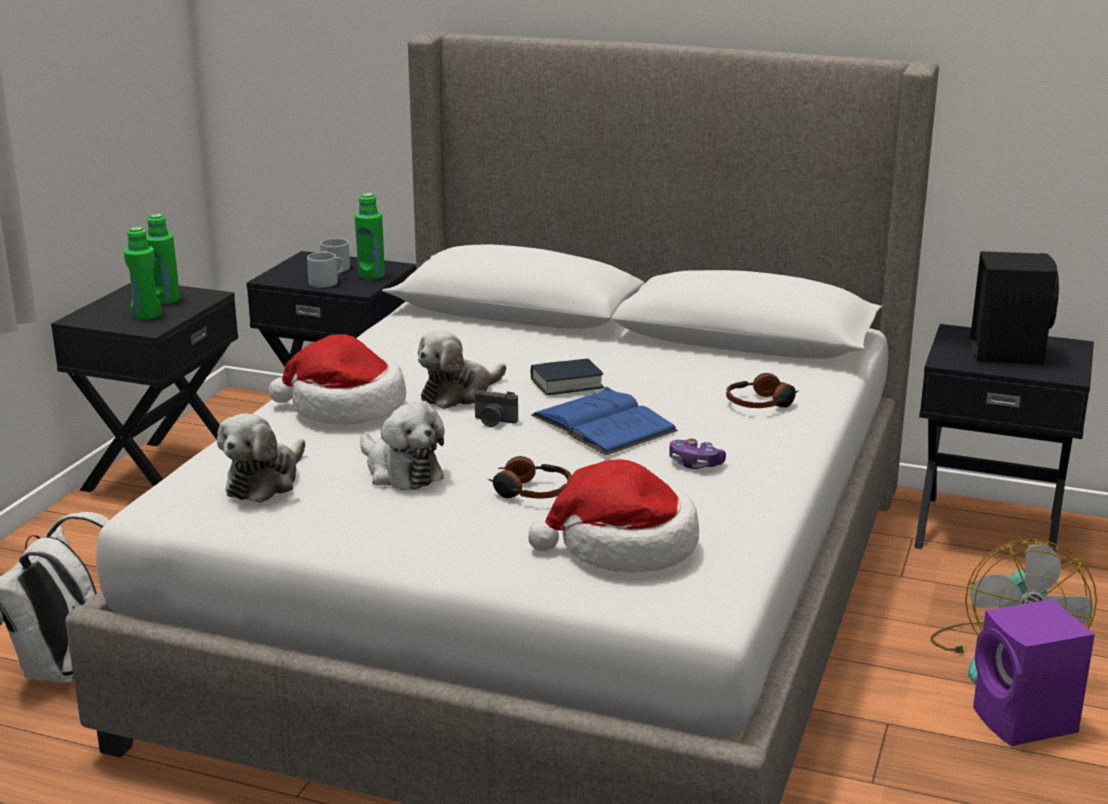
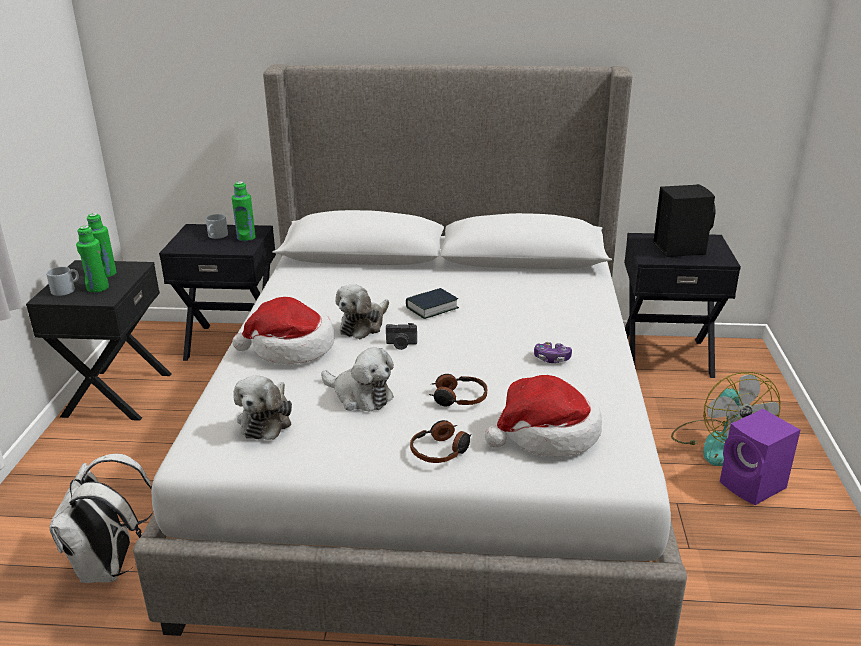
camera: 15 degrees left, 5 degrees up
(327, 281) = (217, 246): grey mug -> grey mug (66, 289)
(603, 423) = (474, 335): blue book -> none
(761, 403) = (564, 306): headphones -> headphones (441, 450)

